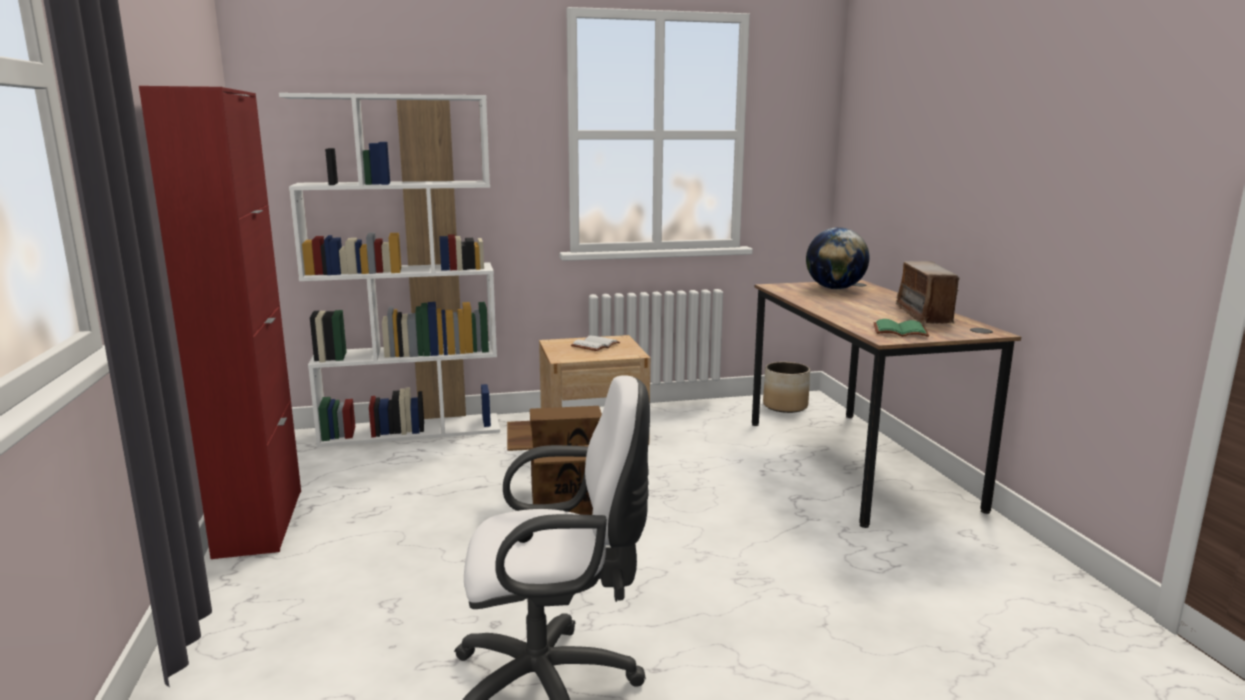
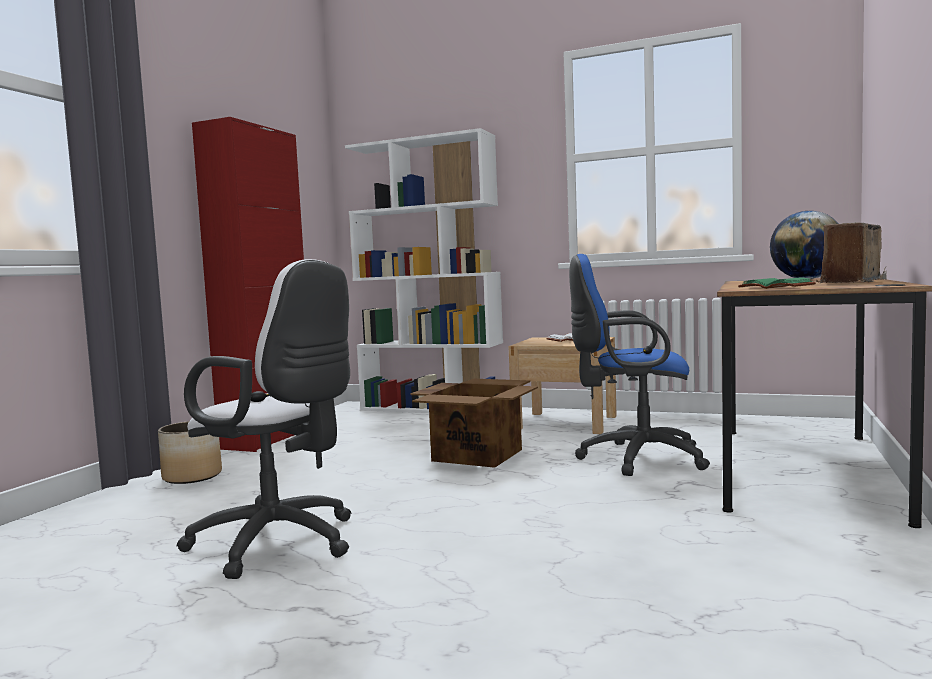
camera: 35 degrees right, 10 degrees down
(720, 474) = (634, 458): none -> blue office chair
(785, 406) = (791, 425): planter -> planter (193, 476)

